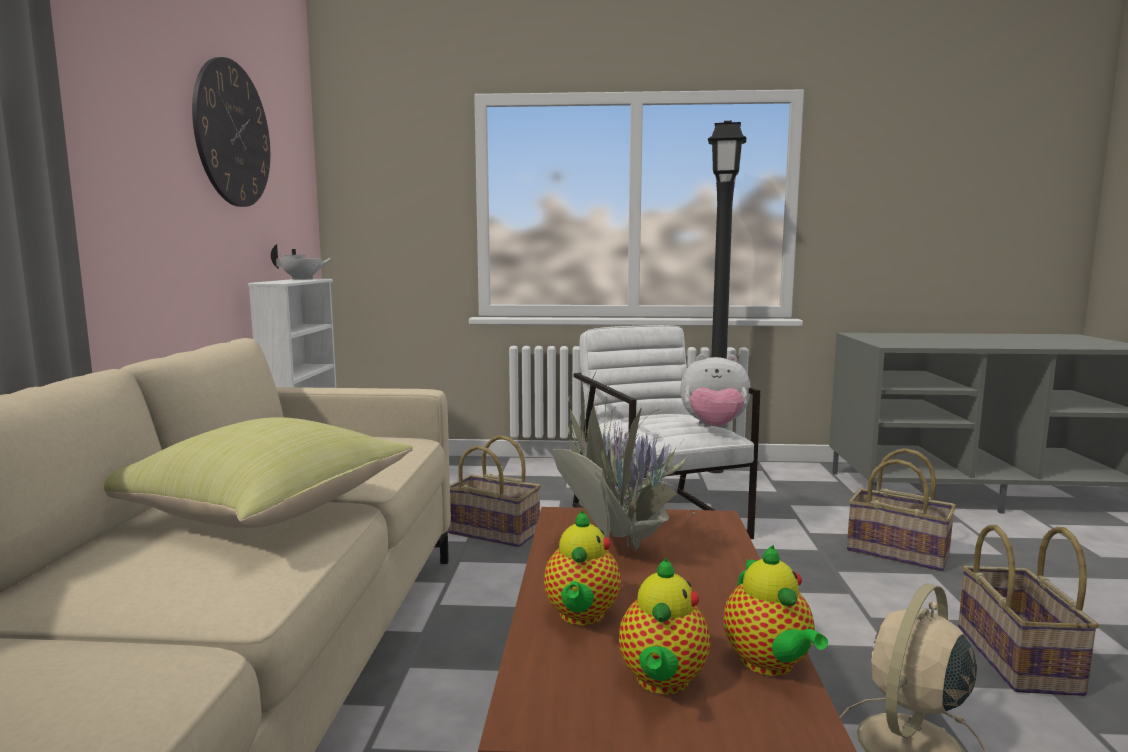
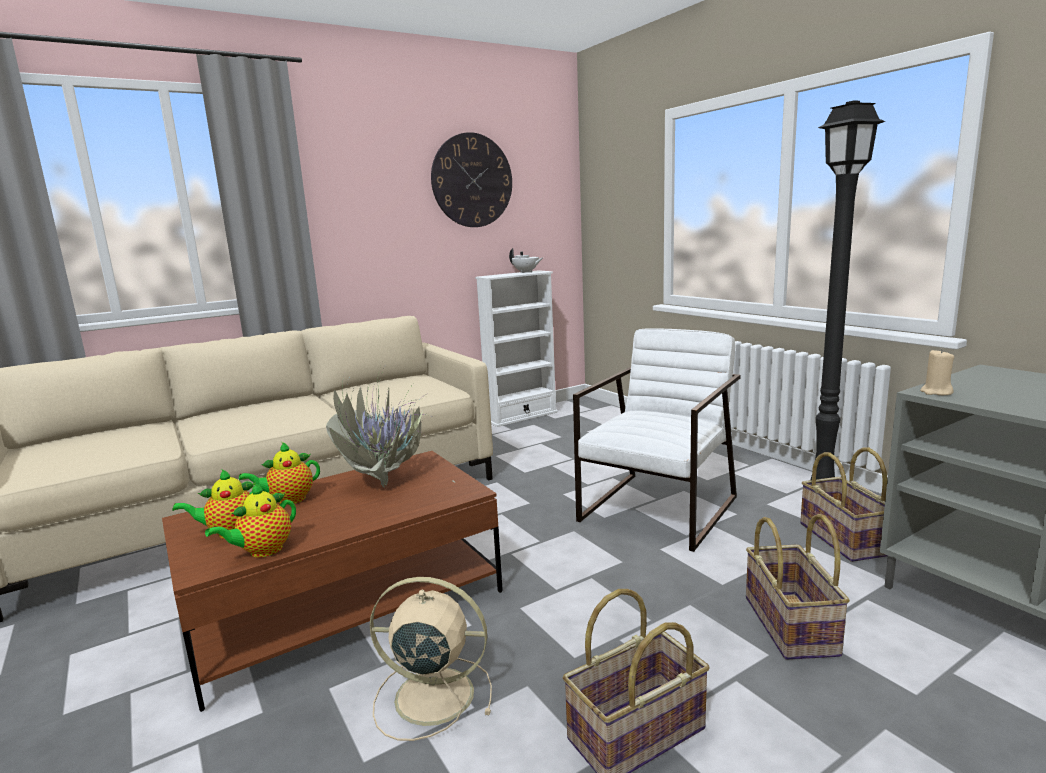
camera: 55 degrees right, 5 degrees up
(266, 511) = (301, 410): yellow pillow -> none
(495, 532) = (549, 473): basket -> basket (844, 539)
(714, 428) = (672, 437): plush toy -> none
(892, 345) = (936, 392): none -> beige candle

